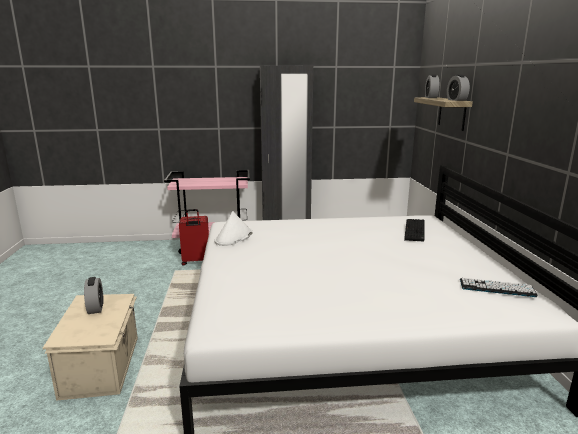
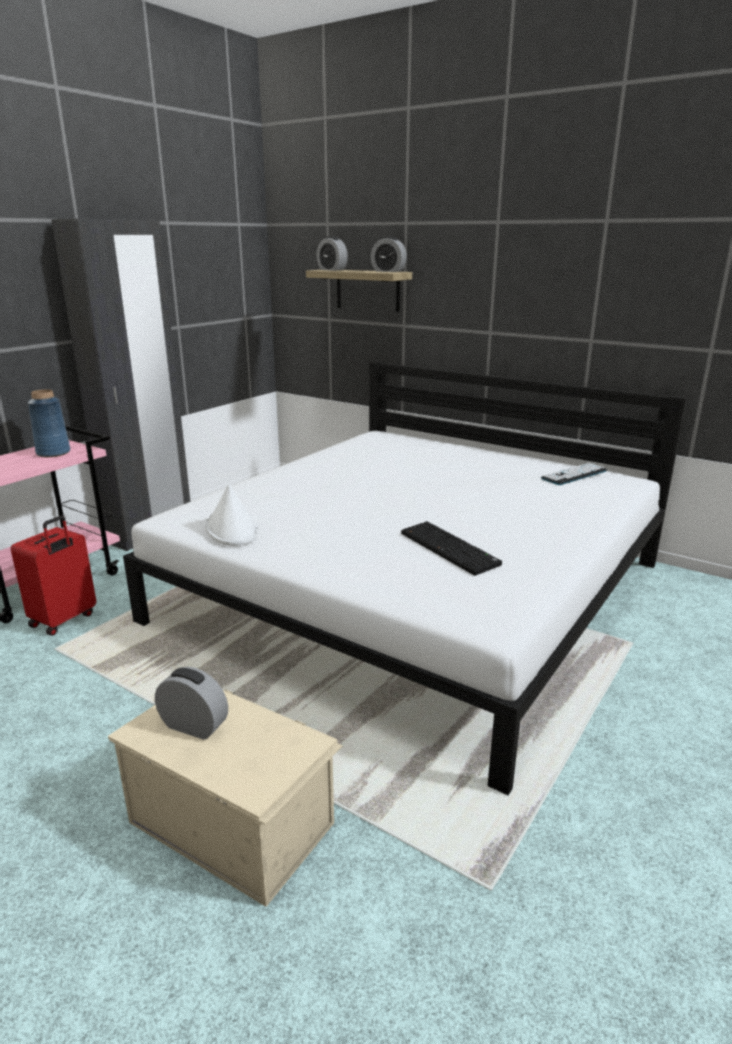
camera: 50 degrees left, 5 degrees up
(228, 181) = (53, 453): none -> blue vase
(415, 231) = (402, 450): keyboard -> keyboard (451, 549)

